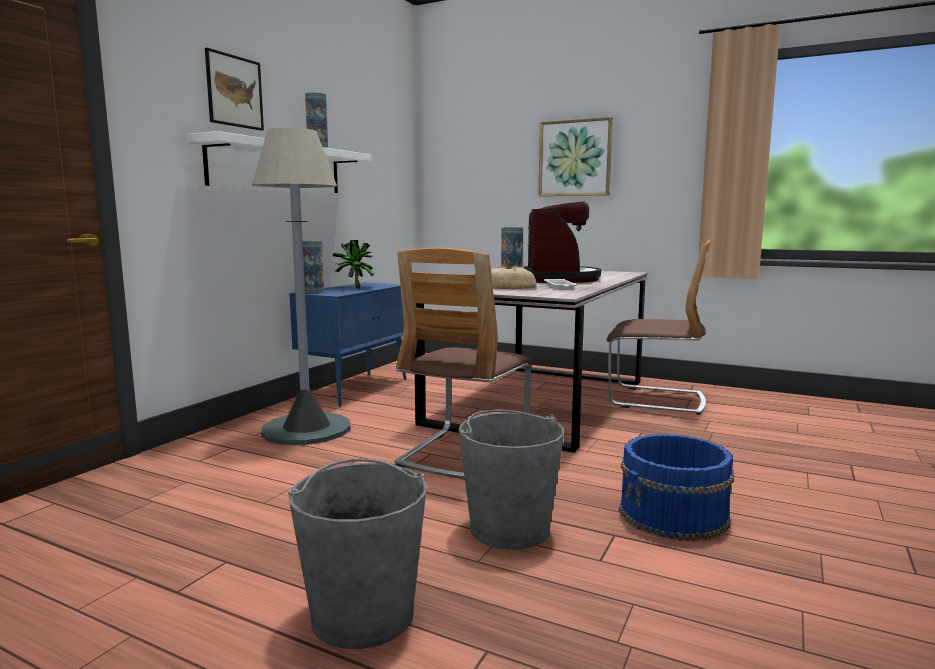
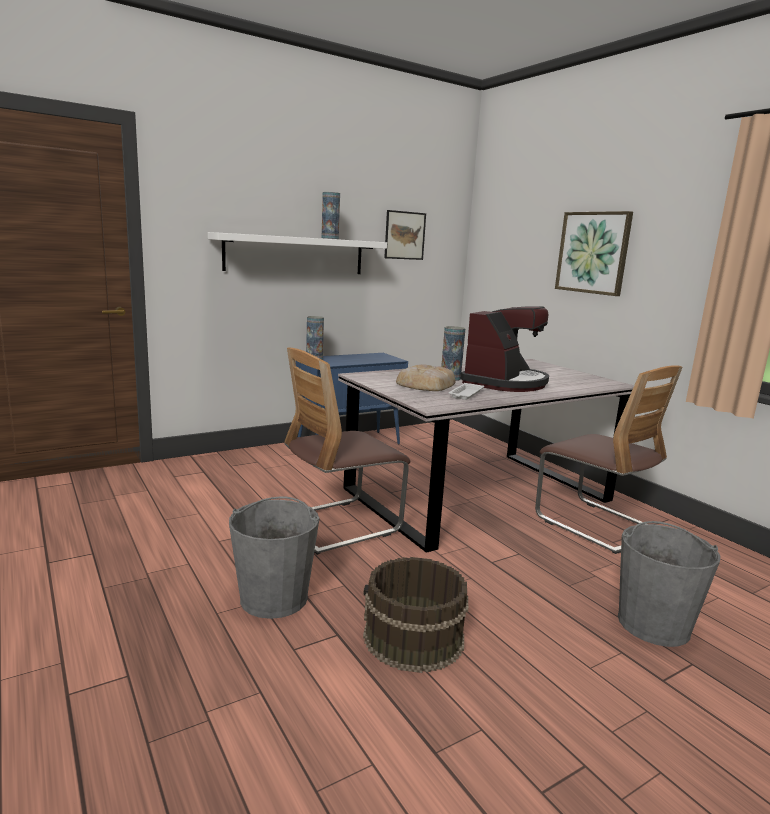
camera: 30 degrees right, 5 degrees up
(234, 91) = (256, 195): picture -> picture (404, 235)
(306, 429) = (266, 470): grey floor lamp -> none
(354, 288) = (354, 359): potted plant -> none
(363, 614) = (105, 618): grey bucket -> grey bucket (653, 624)
(674, 515) = (413, 638): blue bucket -> brown bucket

